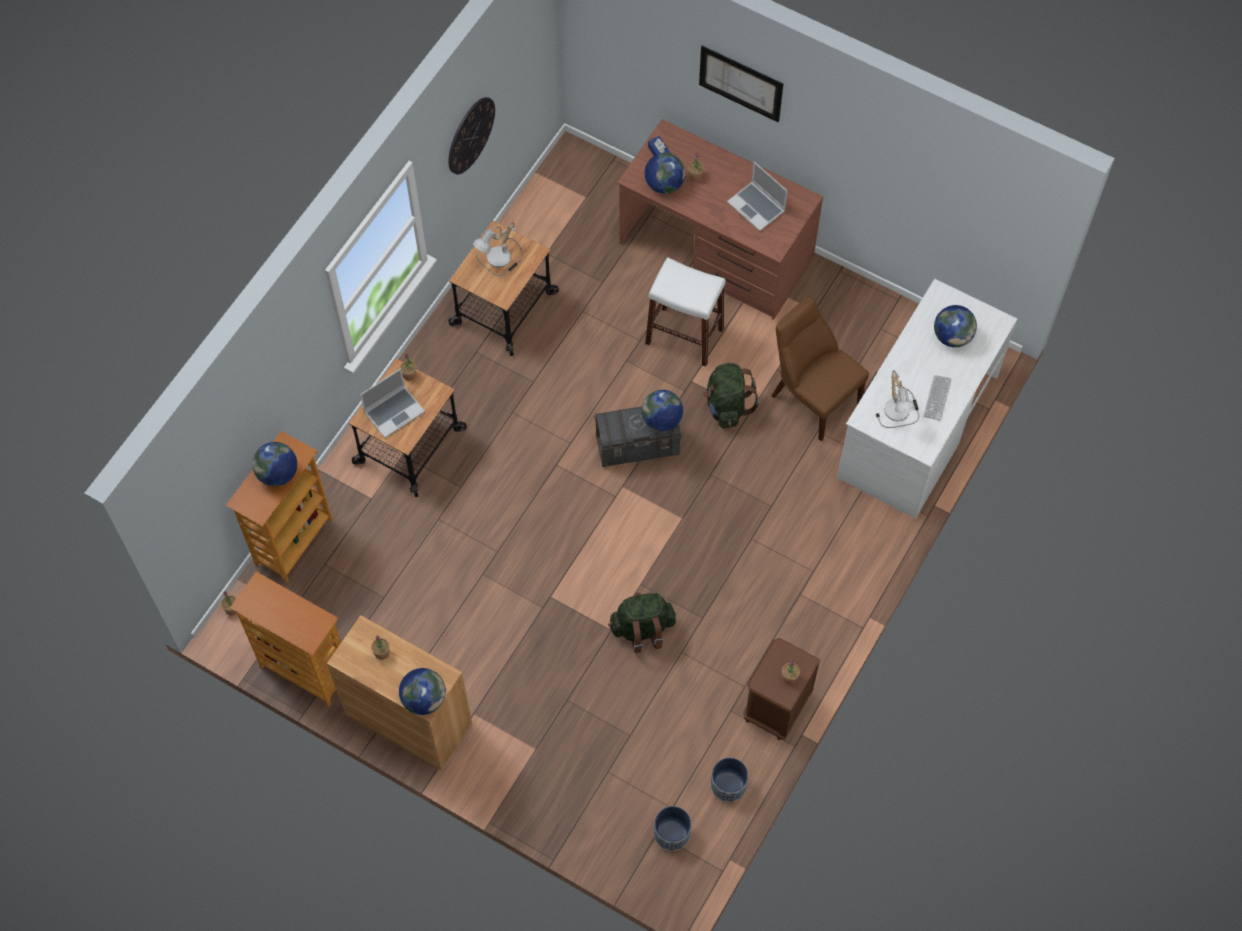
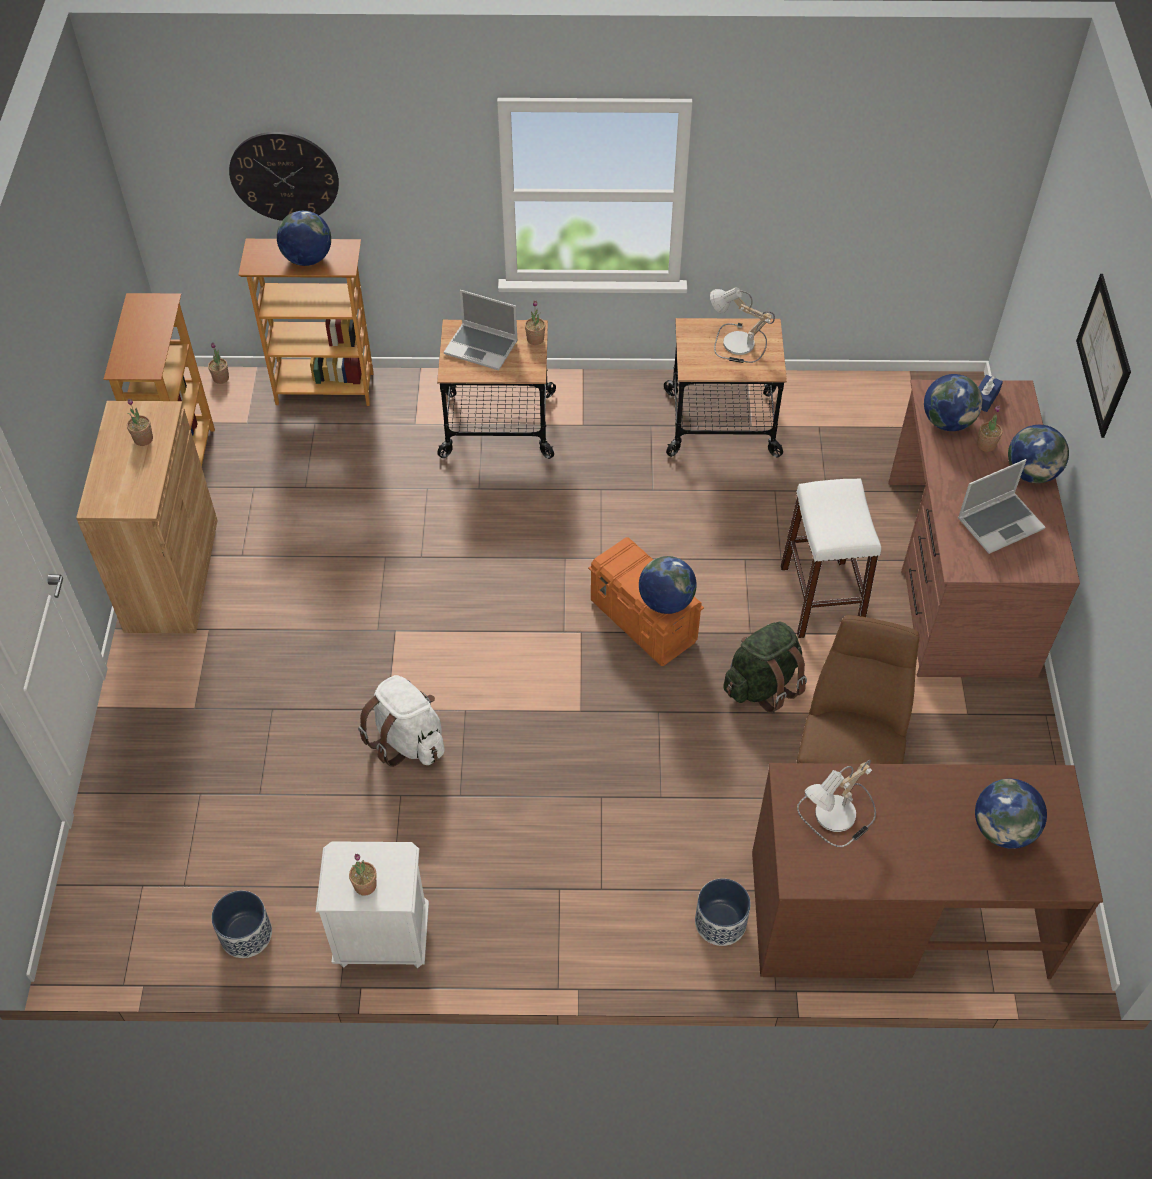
camera: 60 degrees right, 10 degrees down
(424, 699) = (103, 500): globe -> globe (1031, 473)
(470, 135) = (812, 184): wall clock -> wall clock (284, 176)
(638, 446) = (643, 622): grey storage box -> orange storage box
(642, 629) = (407, 740): green backpack -> white backpack
(671, 833) = (150, 901): planter -> planter (720, 922)
(757, 207) = (1000, 523): laptop -> laptop turned 135 degrees counterclockwise
(776, 708) = (382, 938): brown nightstand -> white nightstand
(917, 426) = (896, 912): white desk -> brown desk
(937, 398) = (891, 855): keyboard -> none

